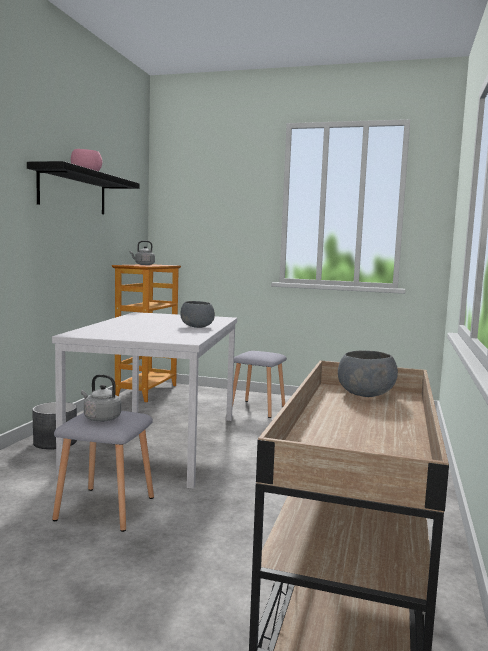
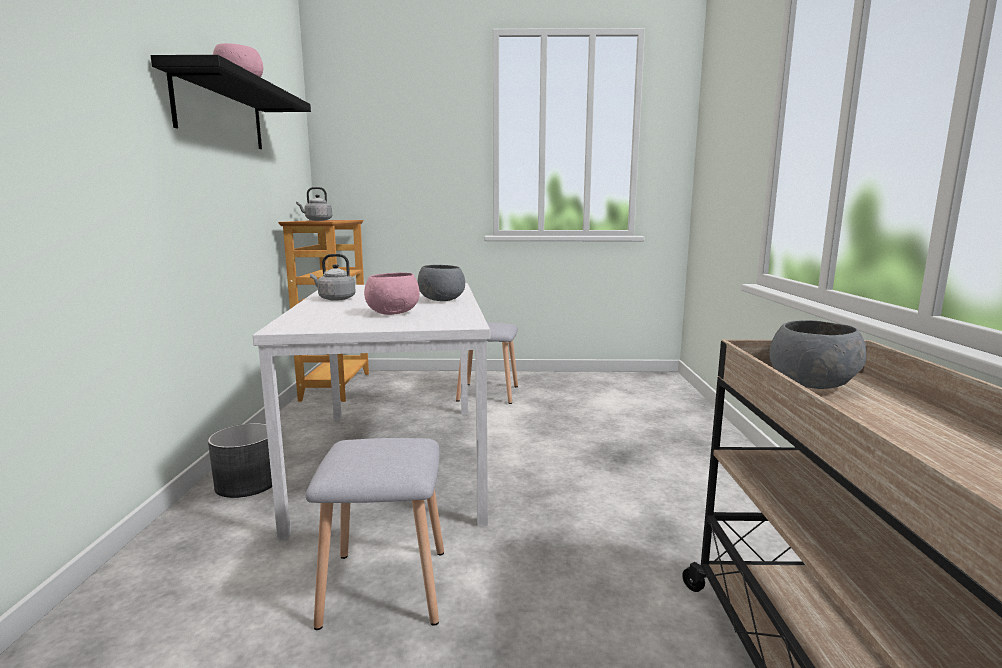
camera: 15 degrees left, 5 degrees up
(100, 418) = (374, 459): grey kettle -> grey kettle (335, 299)
(151, 331) = (392, 313): none -> pink bowl

